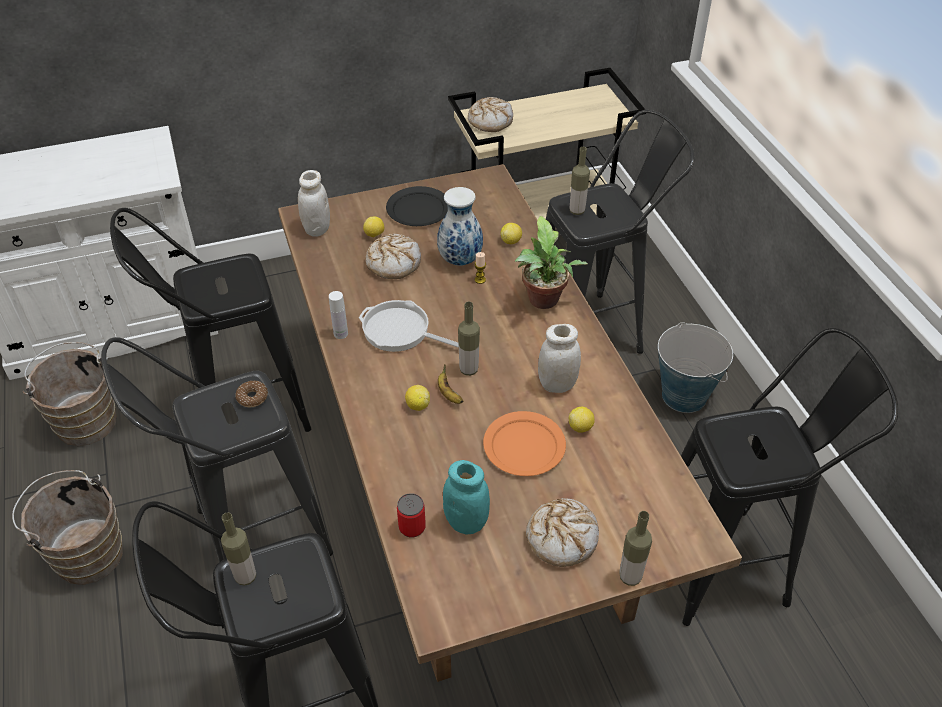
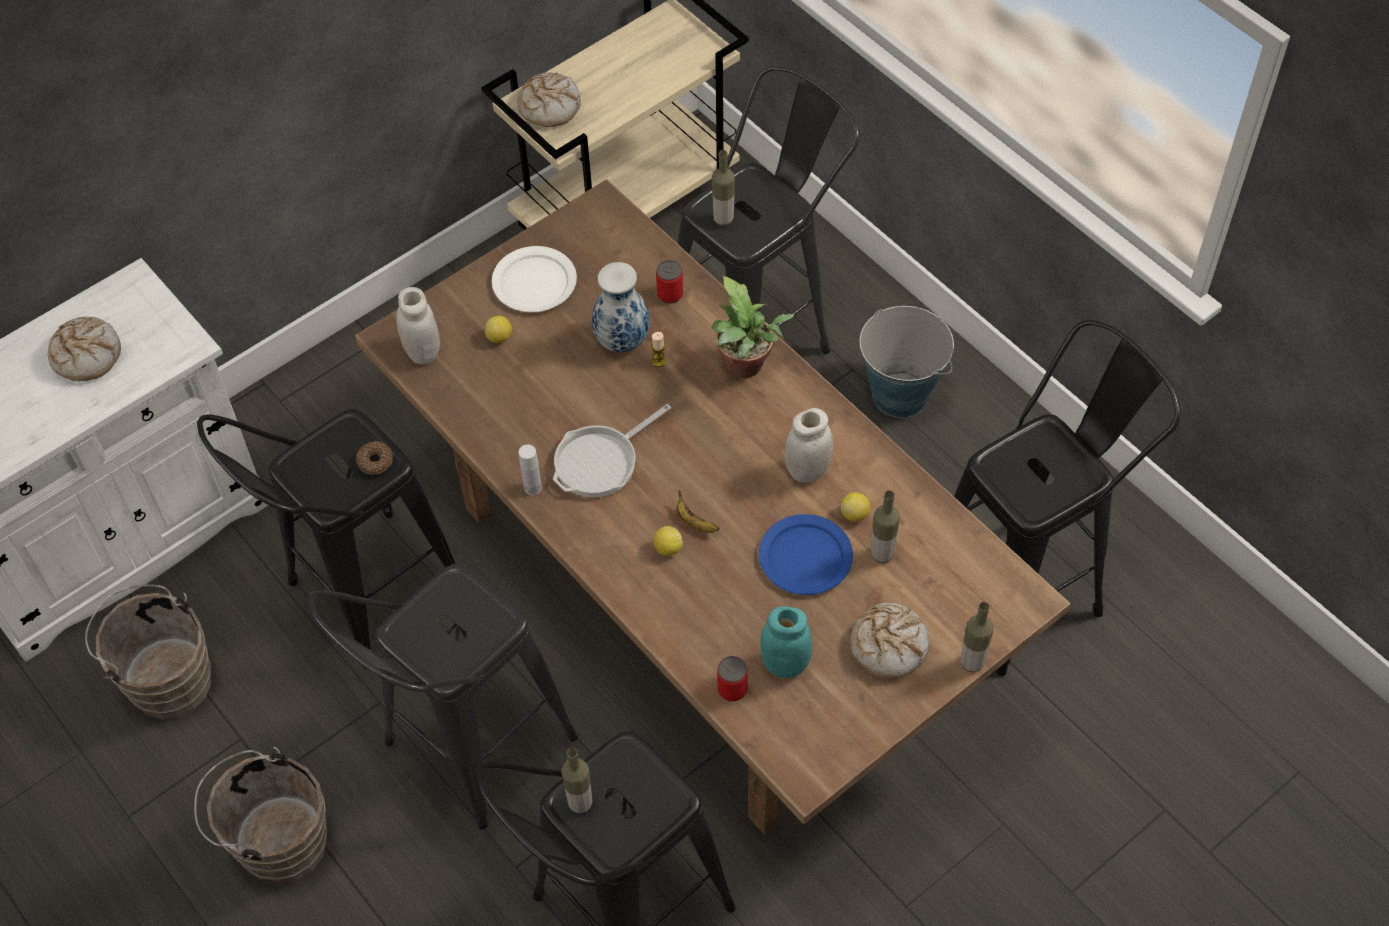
camera: 20 degrees left, 10 degrees up
(252, 397) = (467, 600): donut -> donut (375, 461)
(393, 262) = (544, 370): bread -> bread (86, 355)
(401, 331) = (601, 461): frying pan -> frying pan turned 45 degrees counterclockwise
(418, 209) = (534, 283): black plate -> white plate
(469, 369) = (702, 485): bottle -> bottle (882, 554)
(511, 241) = (670, 294): lemon -> can
(524, 447) = (806, 558): orange plate -> blue plate

